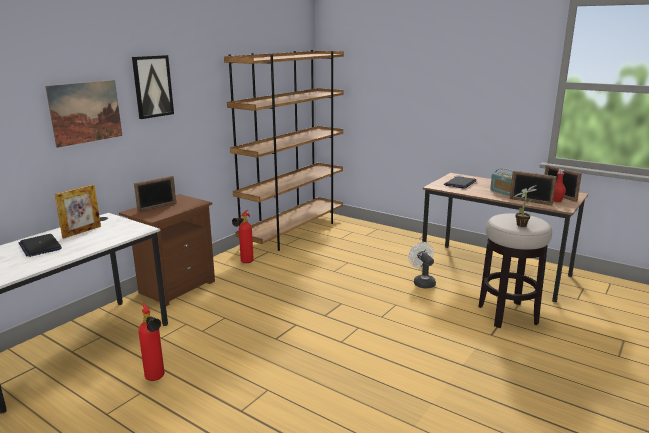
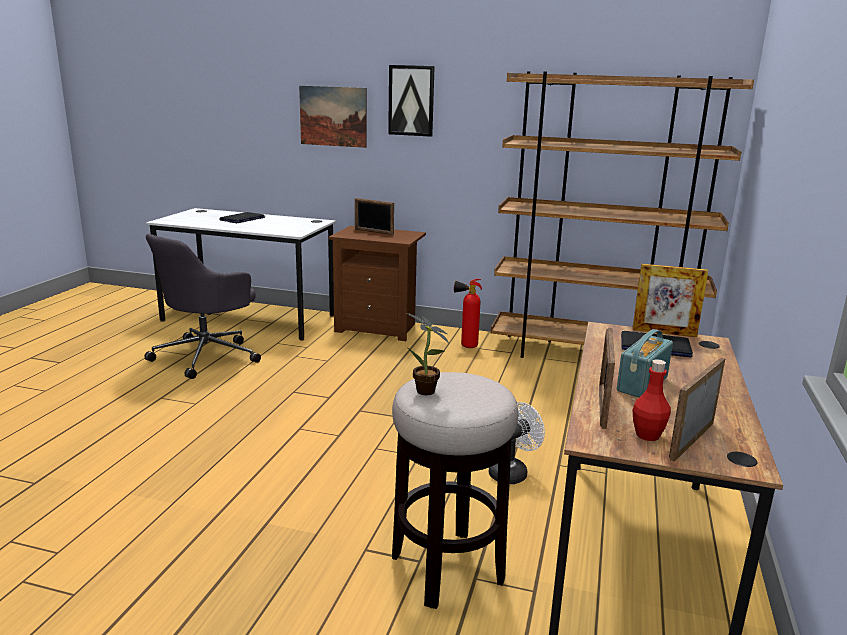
camera: 70 degrees right, 0 degrees up
(82, 232) = (280, 221): picture frame -> picture frame (664, 333)
(156, 379) = (207, 356): fire extinguisher -> grey office chair

